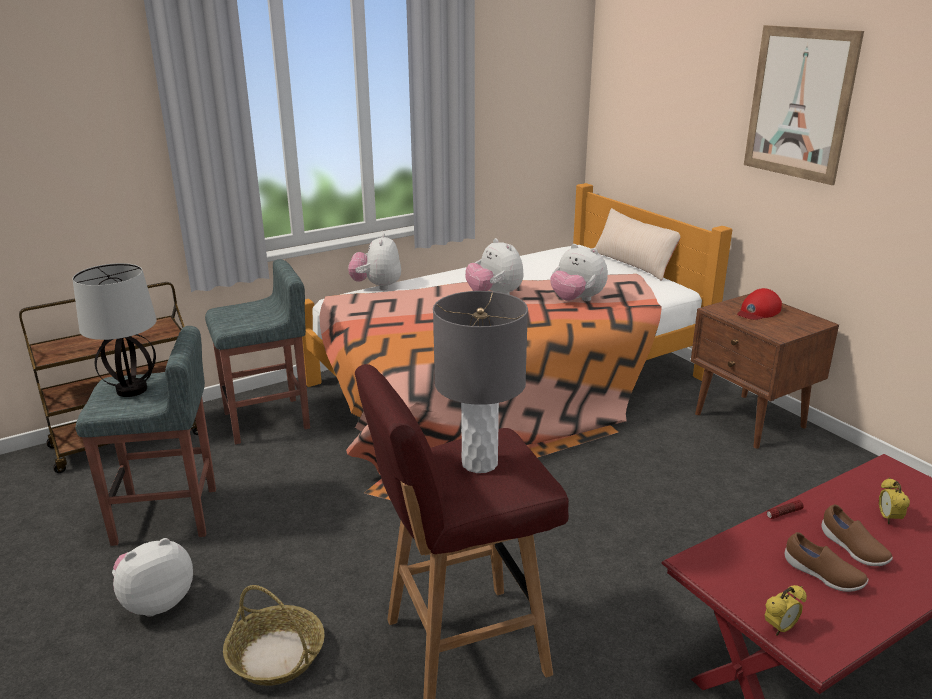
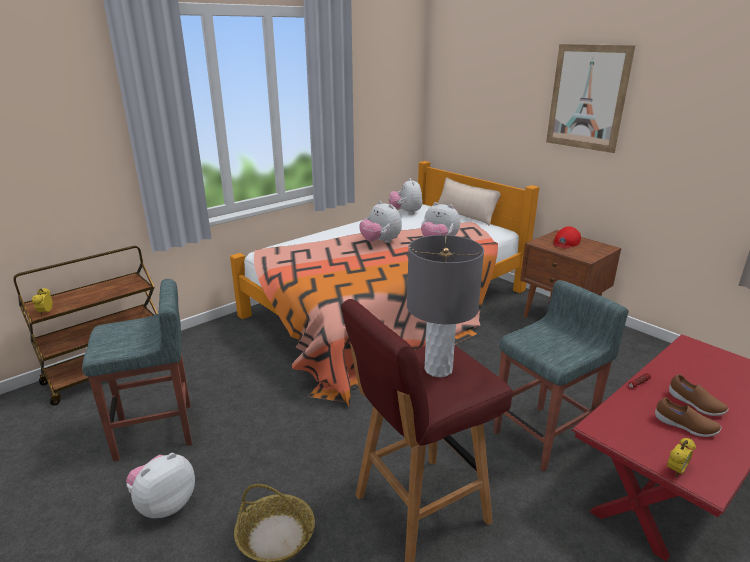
camera: 10 degrees left, 0 degrees up
(131, 389) = (124, 333): table lamp -> none
(268, 420) = (218, 347): grey stool -> grey stool (543, 436)
(377, 286) = (290, 241): plush toy -> plush toy (406, 213)
(888, 519) = (707, 380): alarm clock -> alarm clock (46, 312)

